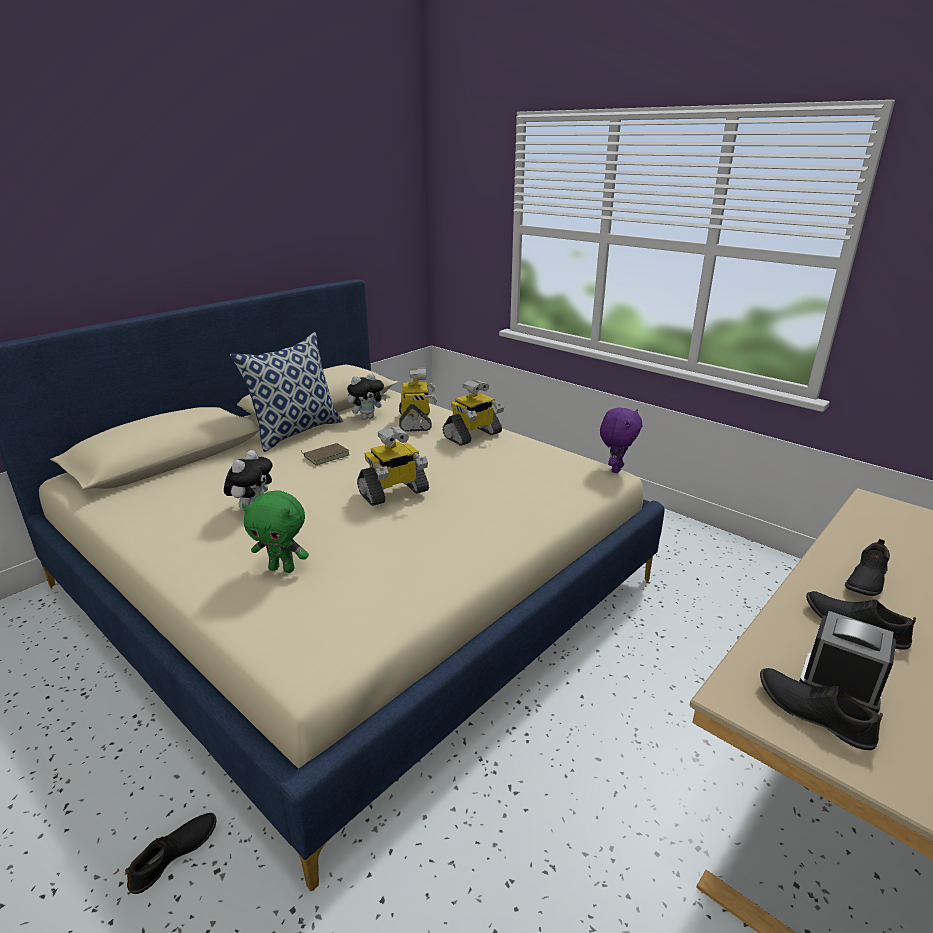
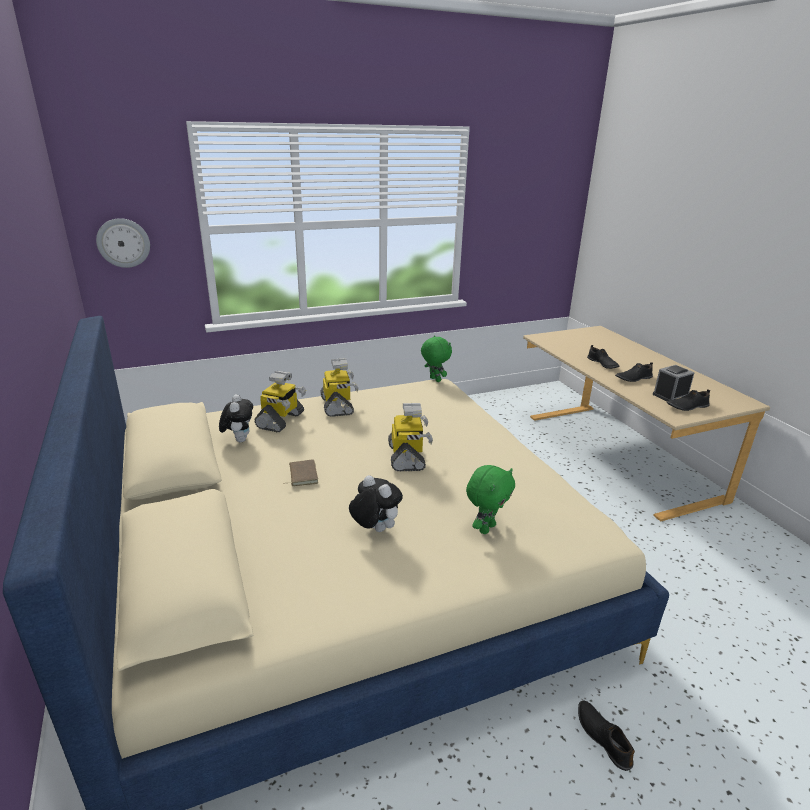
camera: 65 degrees left, 0 degrees up
(296, 432) = (224, 482): pillow -> none
(416, 422) = (281, 420): toy robot -> toy robot turned 90 degrees clockwise
(459, 231) = (123, 243): none -> wall clock
(615, 469) = (434, 380): purple plush toy -> green plush toy

